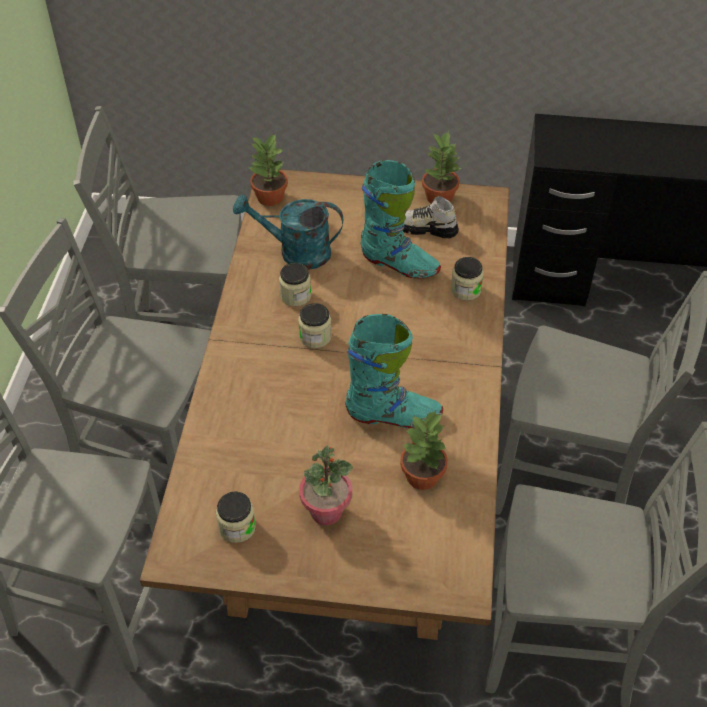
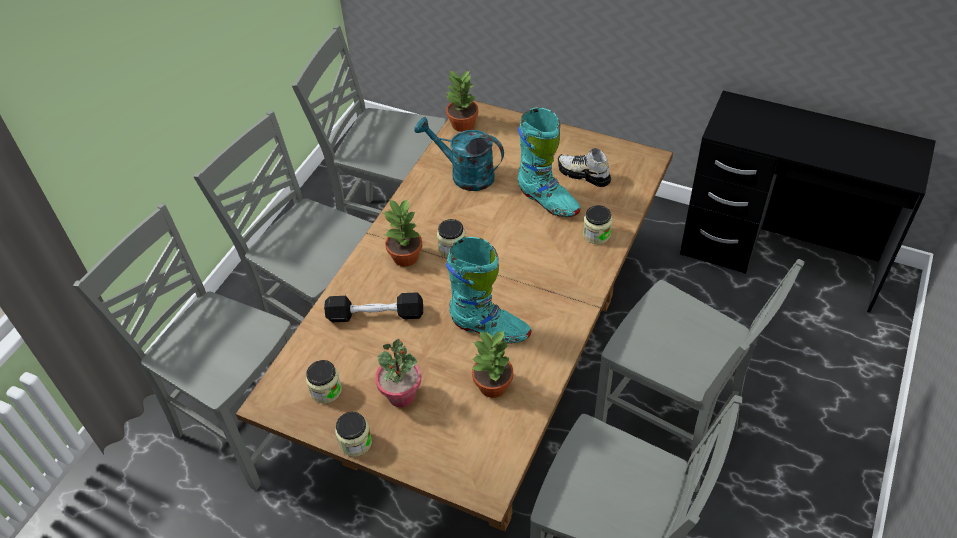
camera: 20 degrees right, 0 degrees up
(259, 429) = (375, 315): none -> black dumbbell
(295, 296) = (450, 211): jar -> jar (355, 442)
(439, 197) = (606, 149): potted plant -> potted plant (406, 256)

